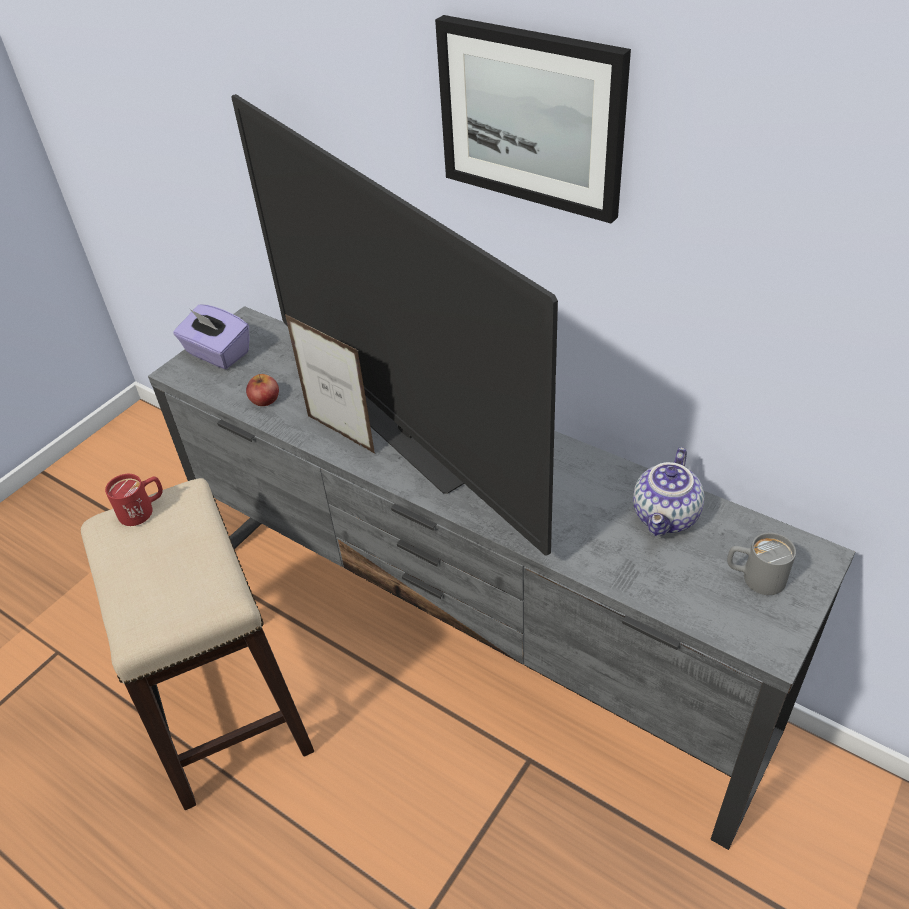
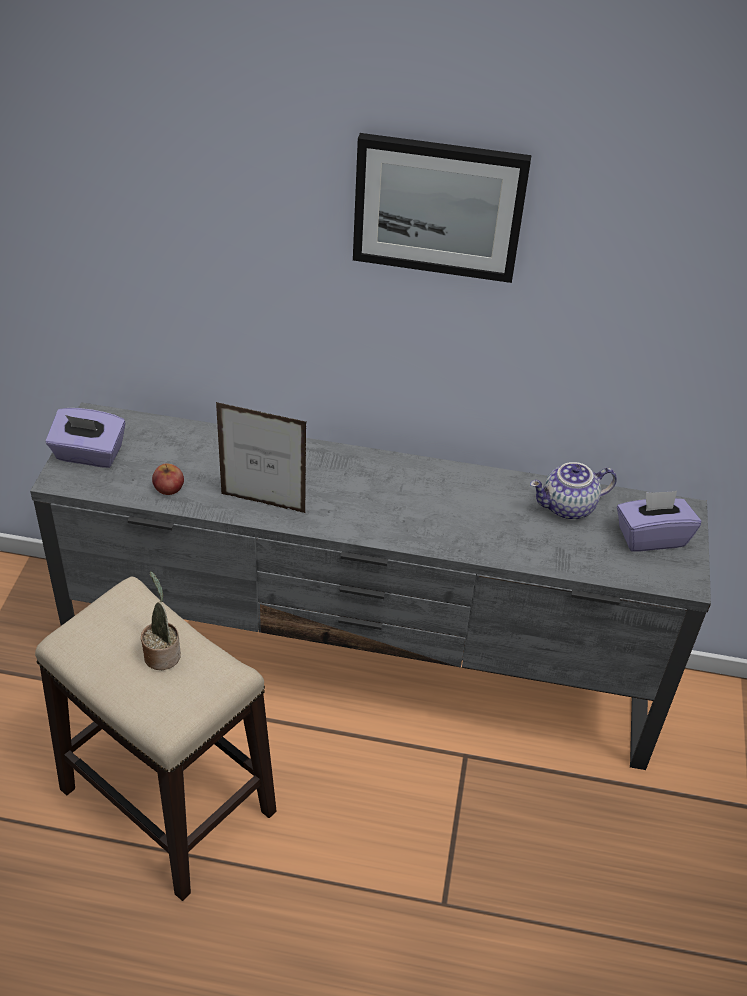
camera: 30 degrees left, 0 degrees up
(143, 510) = (97, 618): red mug -> none
(177, 561) = (162, 653): none -> potted plant
(403, 435) = (320, 492): television -> none
(667, 517) = (568, 508): teapot -> teapot turned 75 degrees clockwise
(754, 577) = (651, 537): grey mug -> purple tissue box

